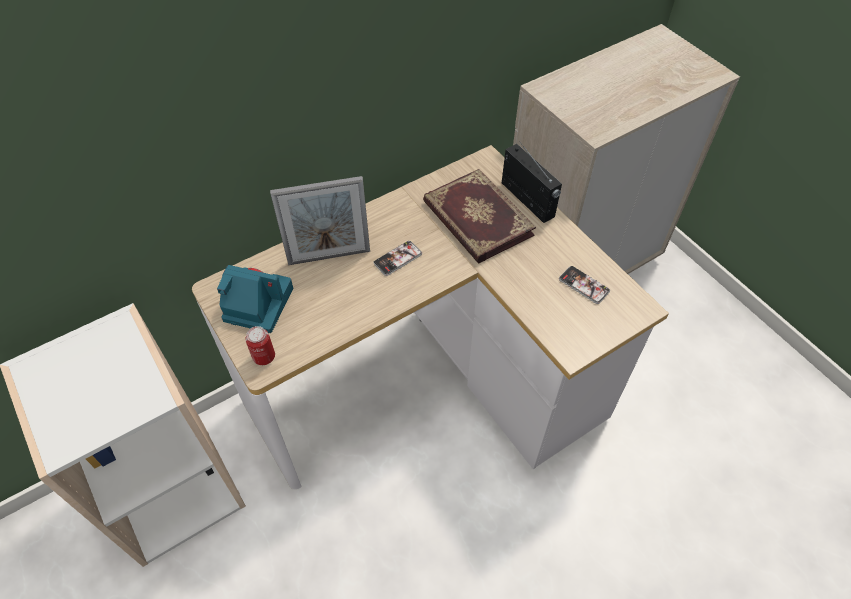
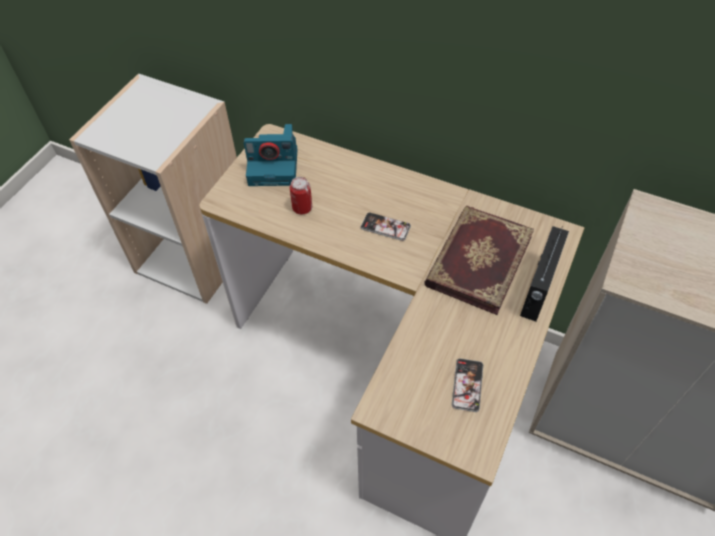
camera: 60 degrees right, 0 degrees up
(256, 304) = (275, 166): camera -> camera turned 105 degrees clockwise
(264, 356) = (231, 196): can -> can (302, 208)
(329, 256) = (352, 183): picture frame -> none

